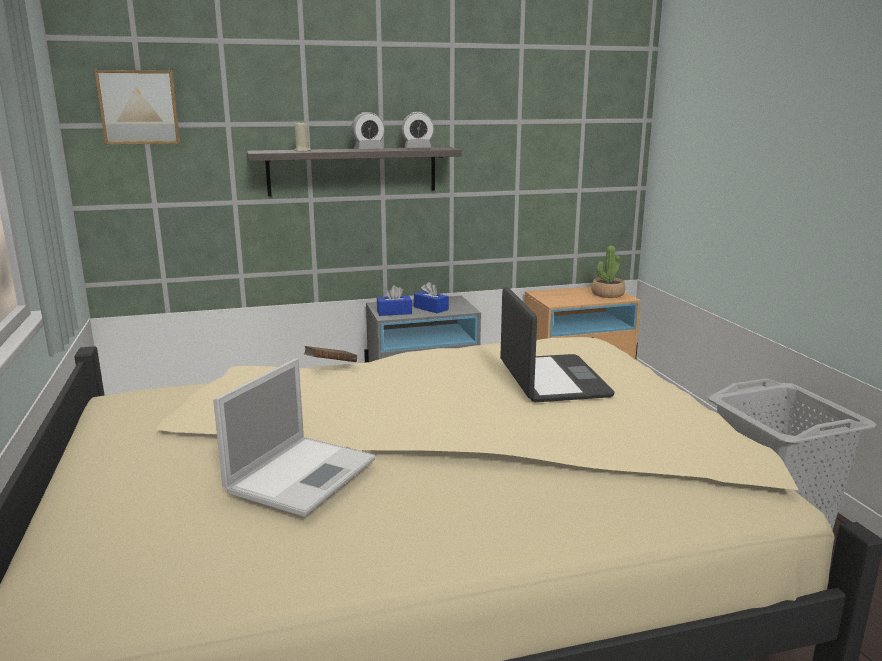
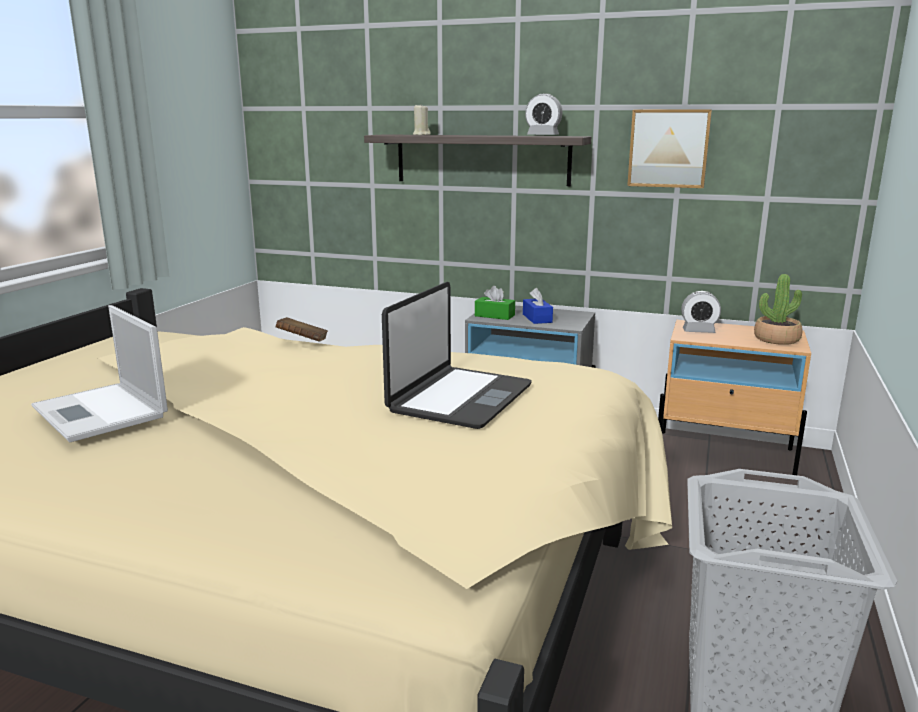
camera: 35 degrees right, 0 degrees up
(139, 107) = (298, 91): picture -> picture (668, 148)
(303, 473) = (101, 412): laptop -> laptop turned 75 degrees clockwise
(368, 149) = (488, 135): alarm clock -> alarm clock (698, 331)
(394, 312) = (494, 315): blue tissue box -> green tissue box

